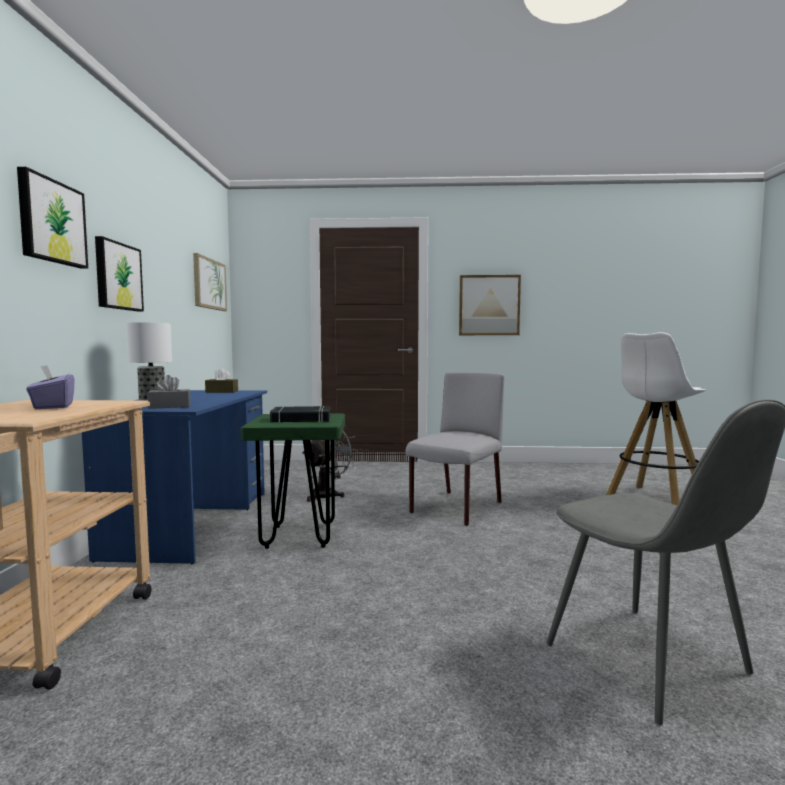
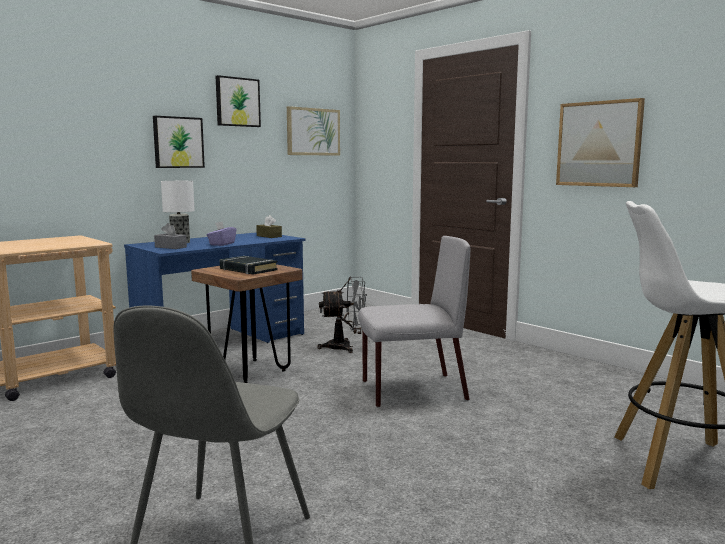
camera: 45 degrees right, 5 degrees up
(51, 222) = (108, 114): picture -> picture (237, 102)
(53, 407) = (55, 242): purple tissue box -> purple tissue box (222, 244)
(299, 536) = (250, 371): green stool -> brown stool

